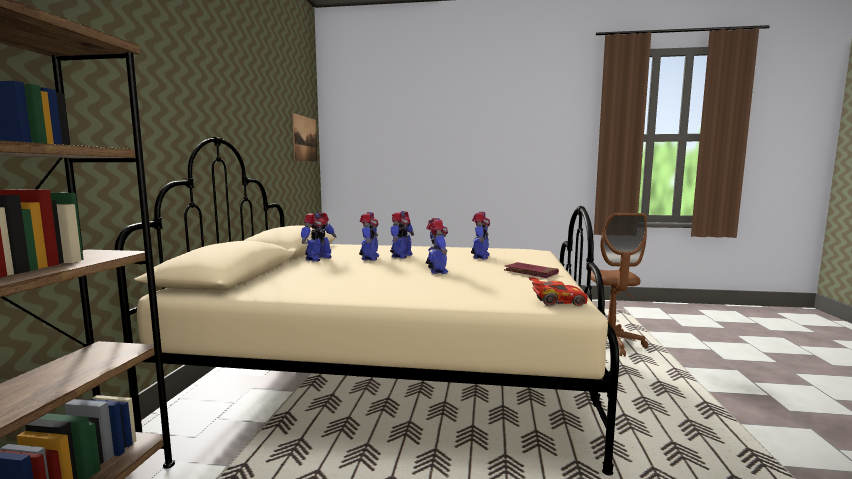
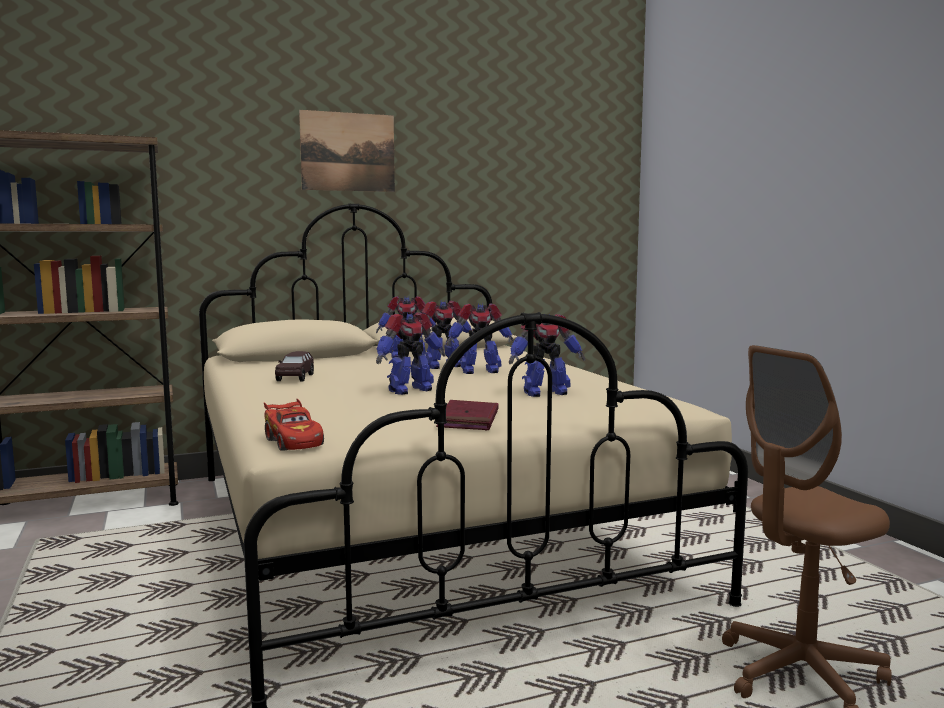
camera: 60 degrees right, 0 degrees up
(305, 139) = (587, 191): picture -> picture (348, 152)
(342, 284) = (295, 377): none -> brown toy car

